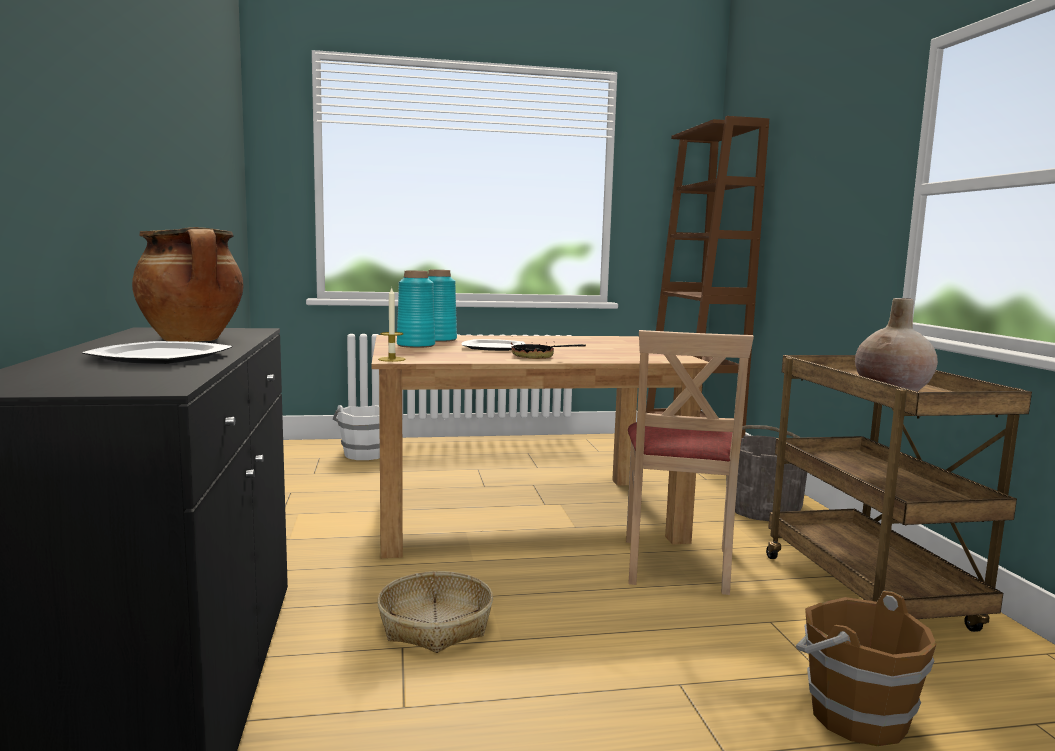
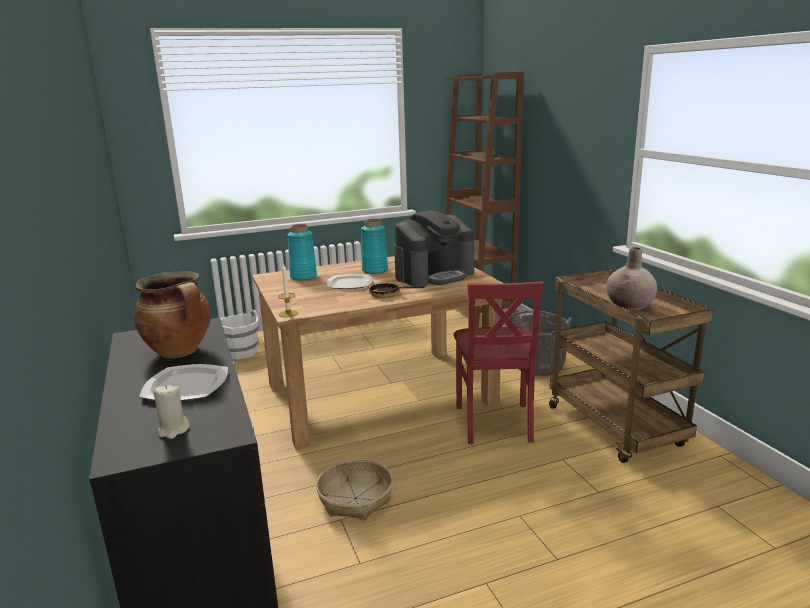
camera: 10 degrees left, 10 degrees up
(87, 379) = (173, 430): none -> beige candle
(416, 345) = (292, 288): turquoise vase -> turquoise vase (375, 270)
(612, 349) = (434, 275): none -> coffee machine
(677, 564) = (495, 422): beige chair -> red chair
(854, 715) = (622, 519): brown bucket -> none

